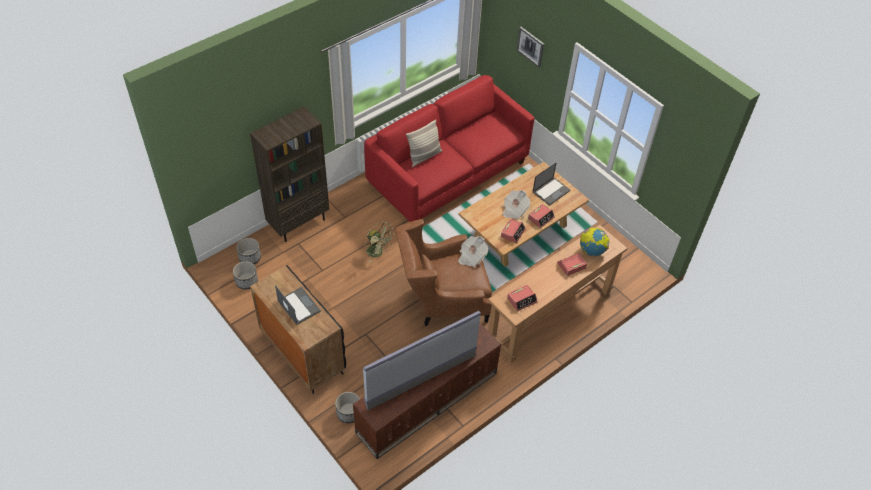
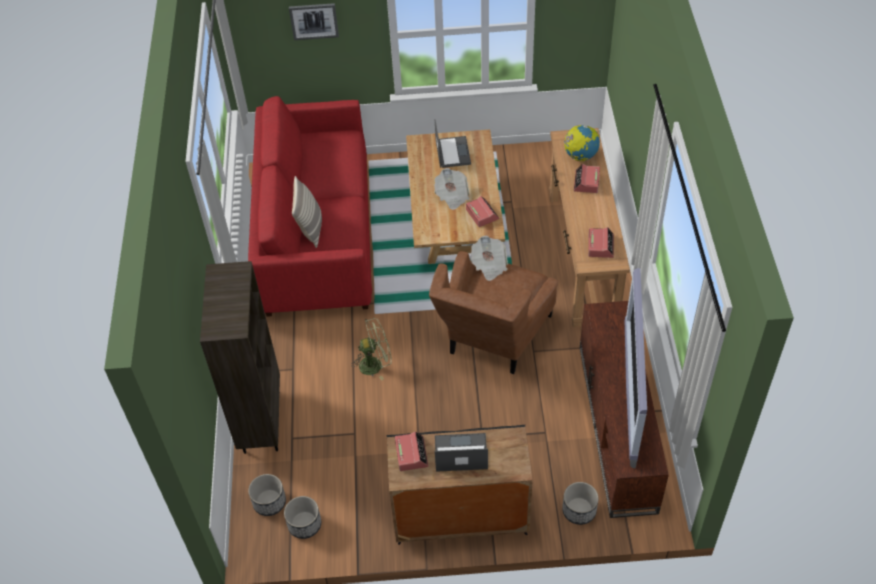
camera: 50 degrees left, 0 degrees up
(541, 218) = (482, 180): alarm clock -> alarm clock (411, 454)

